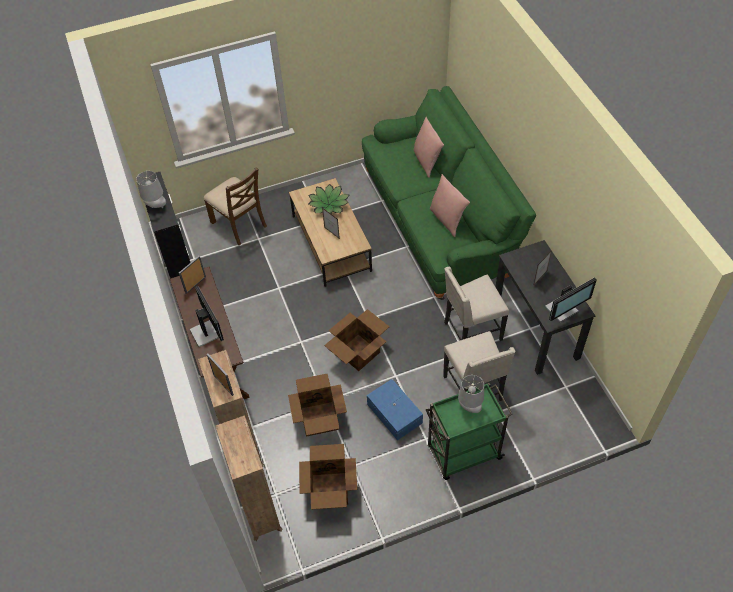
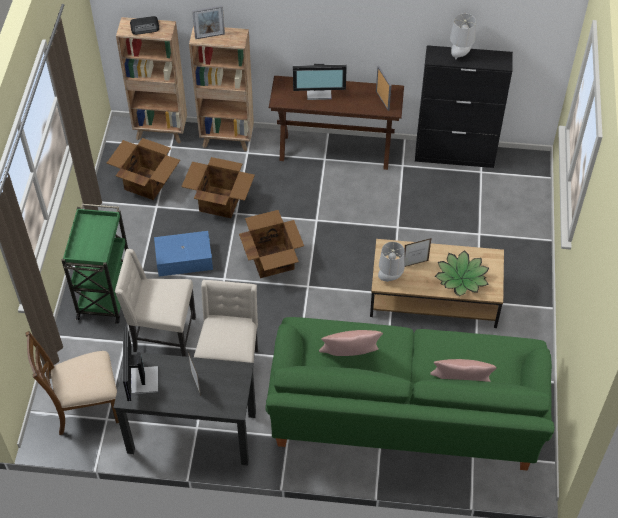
camera: 115 degrees right, 0 degrees up
(237, 447) = (145, 27): none -> radio
(239, 224) = (511, 224): brown chair -> brown chair (85, 406)
(469, 407) = (96, 241): grey table lamp -> grey table lamp (390, 278)

